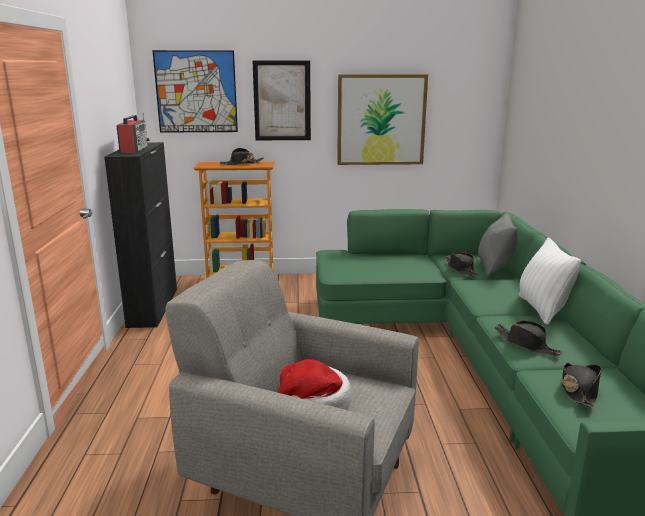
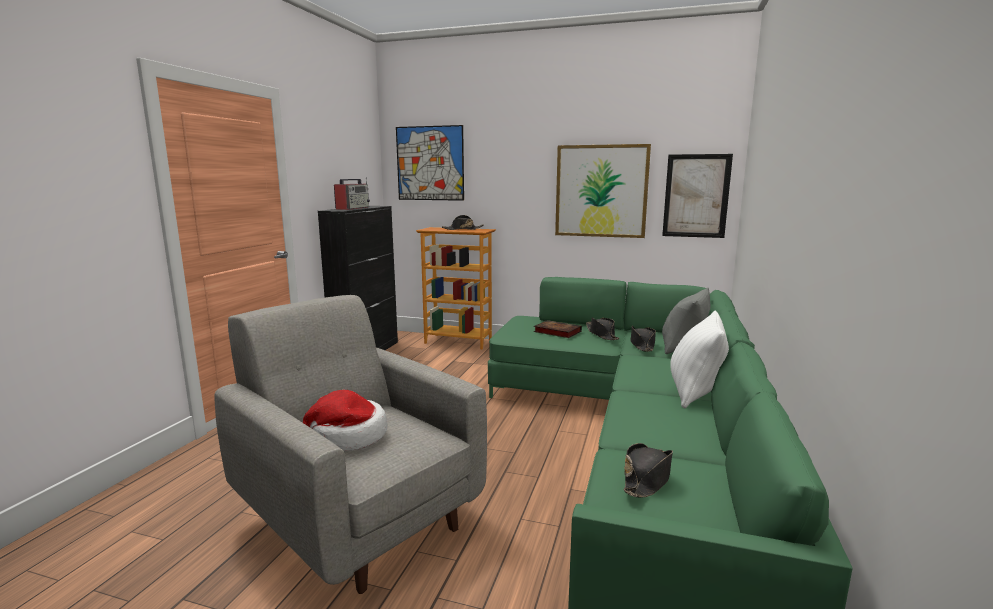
camera: 20 degrees right, 5 degrees down
(282, 101) = (504, 171): picture -> picture (696, 196)
(377, 264) = (556, 332): none -> book
(526, 344) = (636, 423): black hat -> black hat (602, 334)

